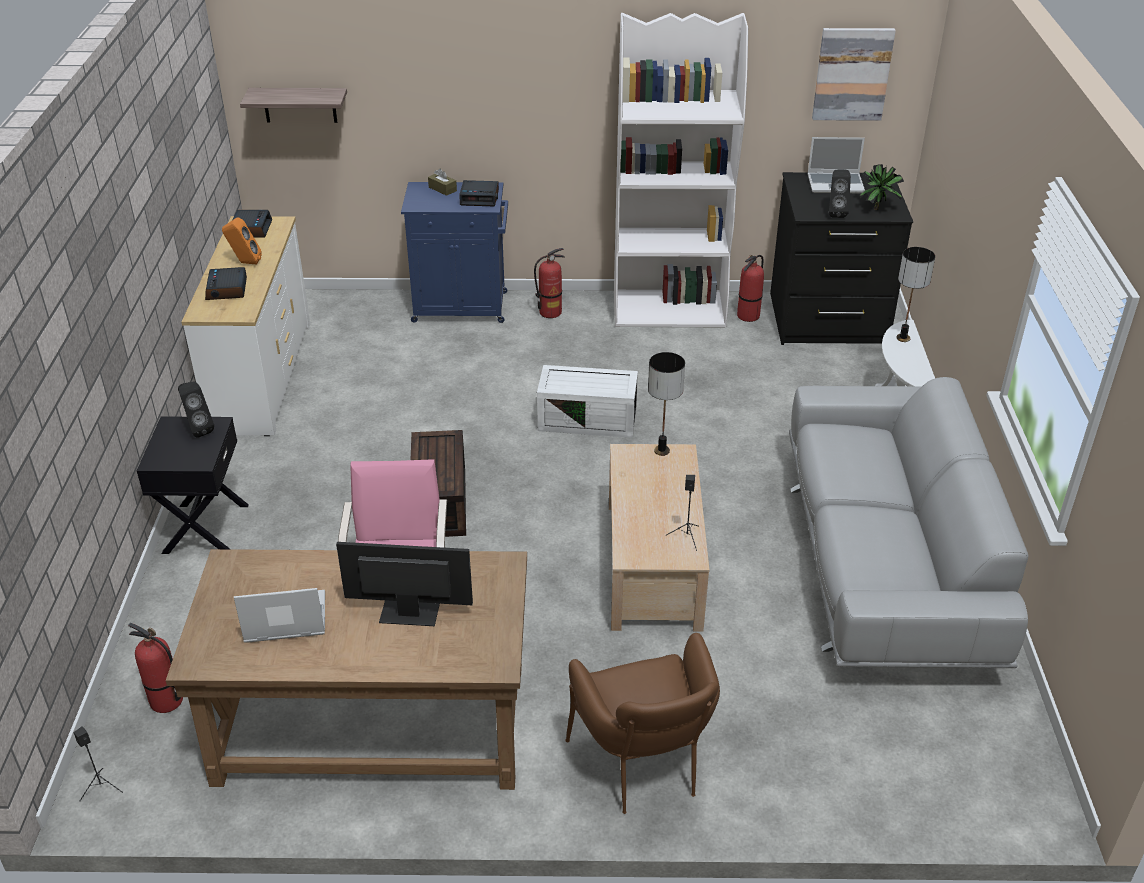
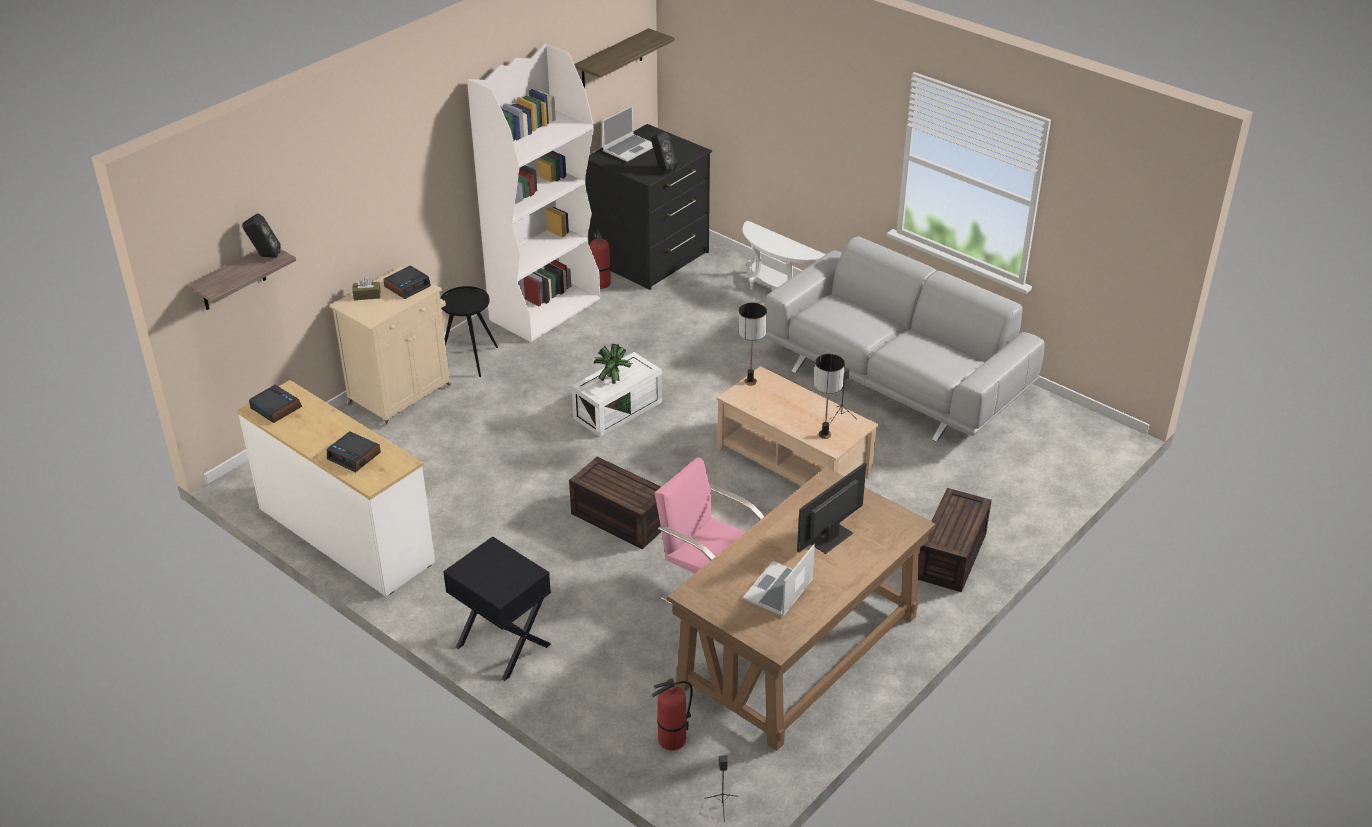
camera: 50 degrees left, 0 degrees up
(198, 429) = (487, 559): black speaker -> black speaker (264, 256)
(245, 263) = (326, 432): orange speaker -> none
(462, 307) = (401, 394): blue cabinet -> beige cabinet
(550, 312) = (470, 359): fire extinguisher -> black side table
(644, 769) = (952, 557): brown armchair -> brown storage box
(852, 74) = (612, 60): picture -> shelf
(877, 208) = (680, 152): potted plant -> potted plant (613, 381)
(902, 338) = (760, 235): table lamp -> table lamp (824, 434)

